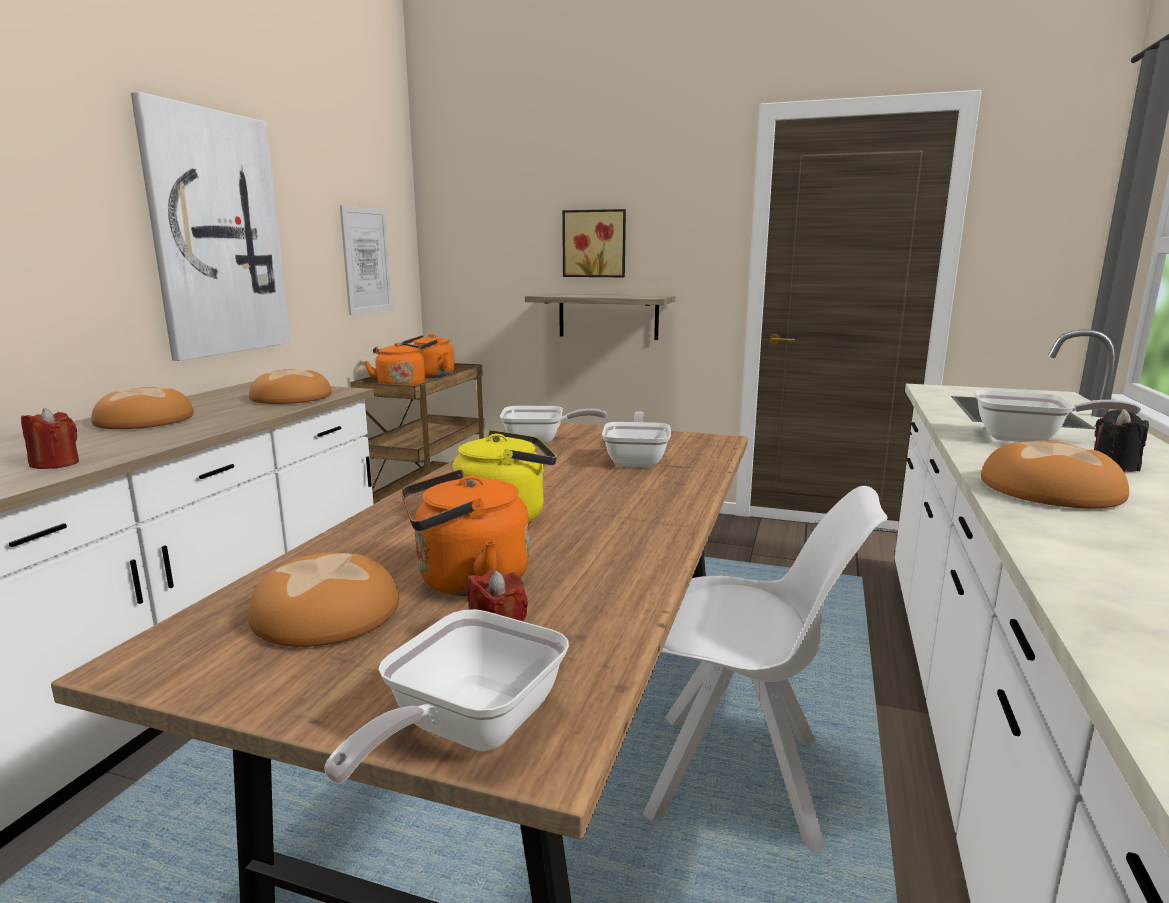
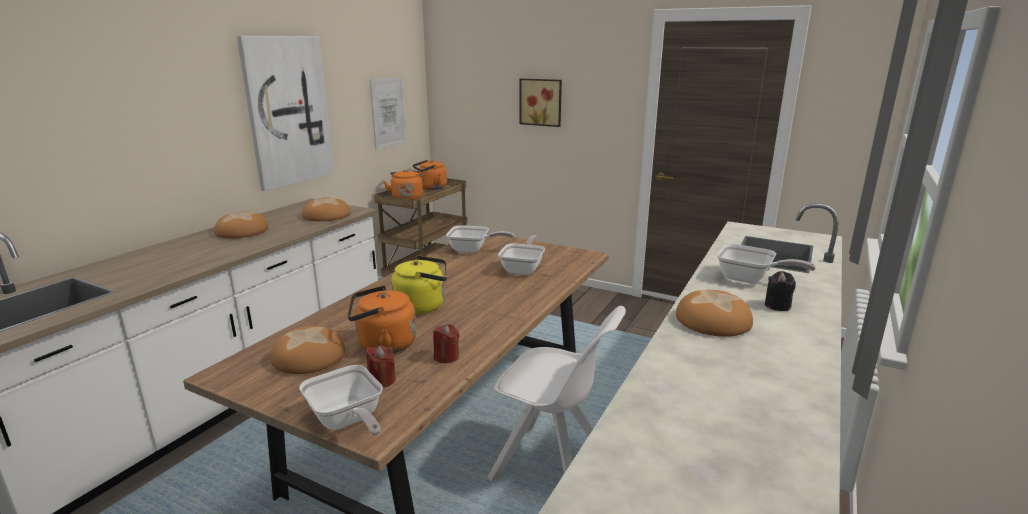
camera: 10 degrees right, 5 degrees up
(55, 464) = (193, 263): red candle -> red candle (446, 357)
(465, 732) = (347, 421): frying pan -> frying pan turned 75 degrees counterclockwise
(608, 316) = (549, 152): shelf -> none

